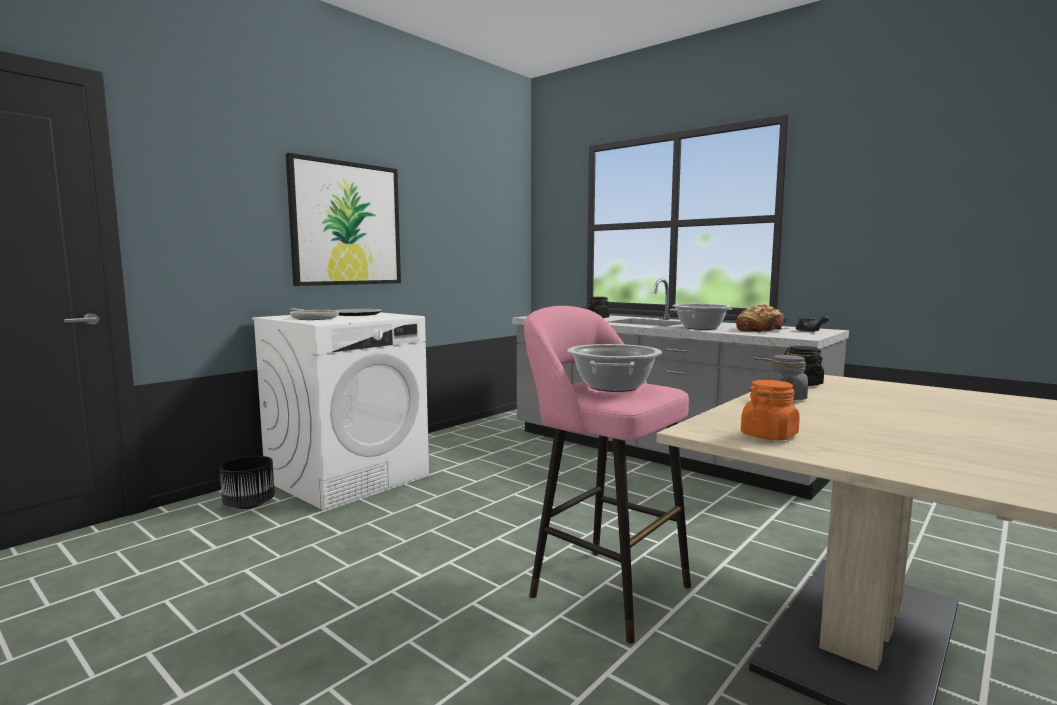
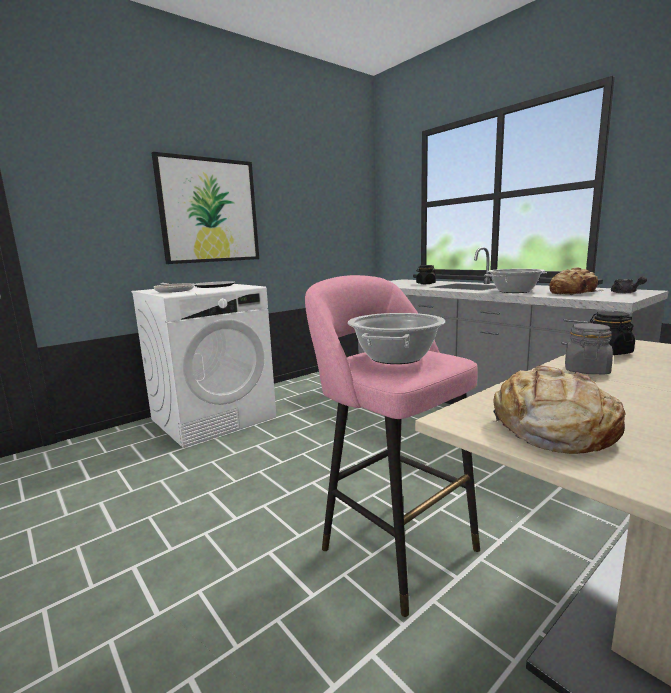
camera: 10 degrees right, 5 degrees up
(248, 505) = (130, 440): black planter -> none
(769, 435) = (551, 429): orange jar -> bread

